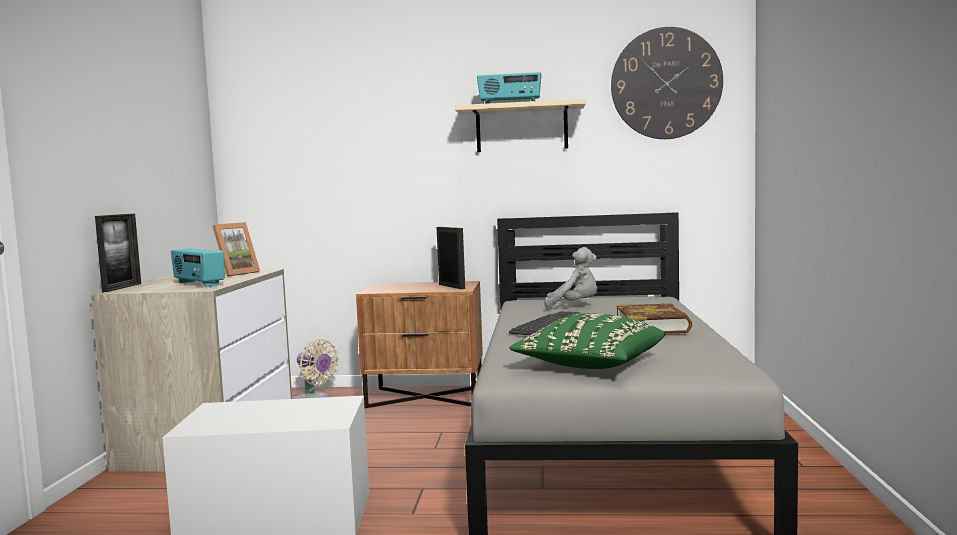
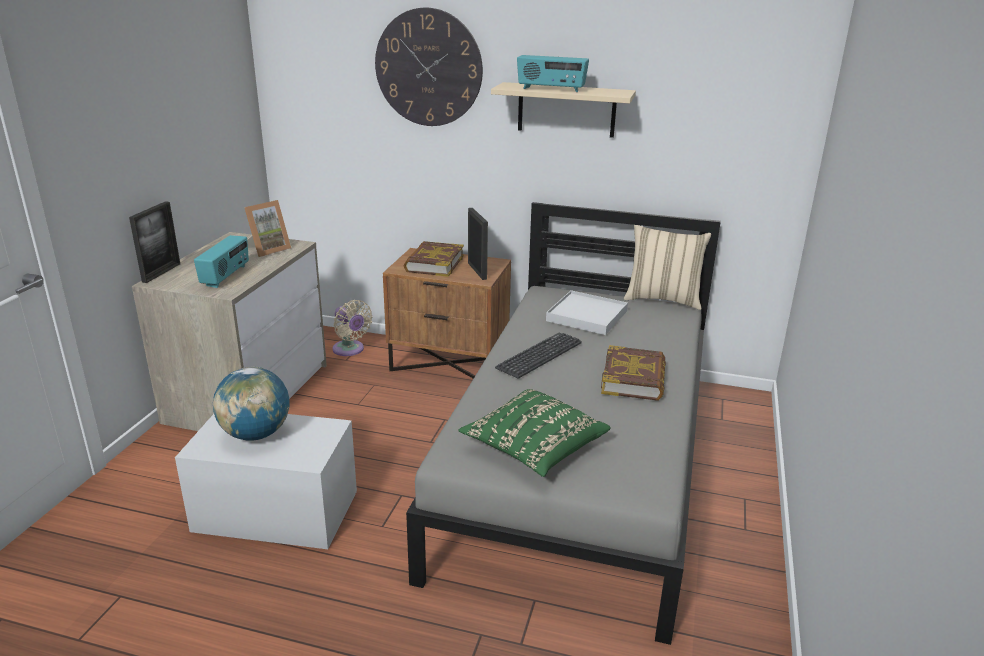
camera: 10 degrees right, 20 degrees up
(198, 284) = (226, 276): radio -> radio turned 135 degrees counterclockwise
(256, 413) = (256, 434): none -> globe
(405, 287) = (434, 264): none -> book
(574, 306) = (587, 316): grey plush toy -> white tray
(637, 295) = (663, 299): none -> beige pillow
(666, 83) = (731, 77): wall clock -> wall clock (428, 68)

